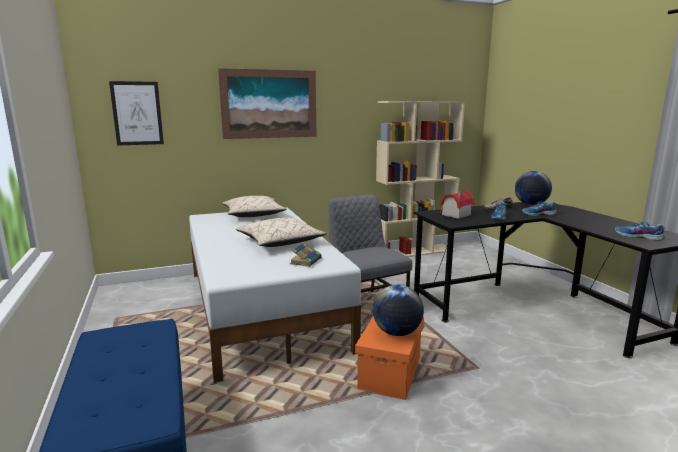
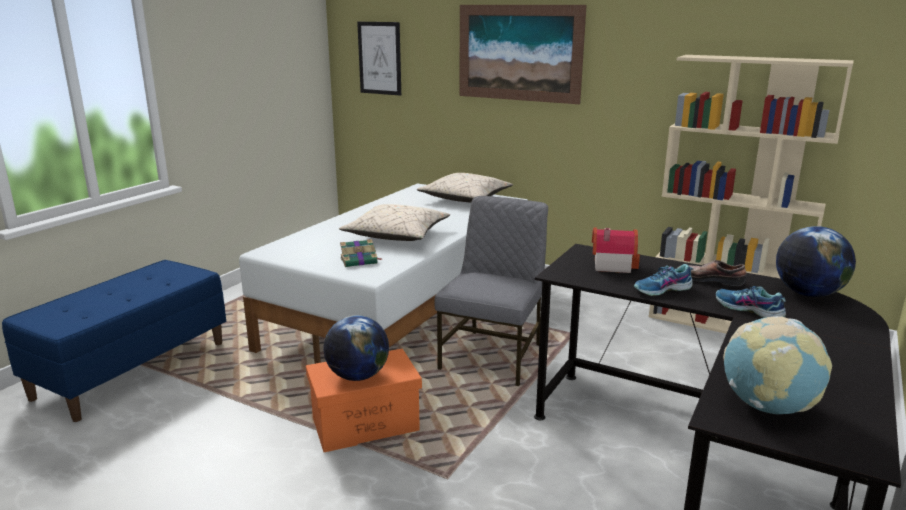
camera: 50 degrees right, 5 degrees up
(638, 237) = (767, 406): shoe -> globe

